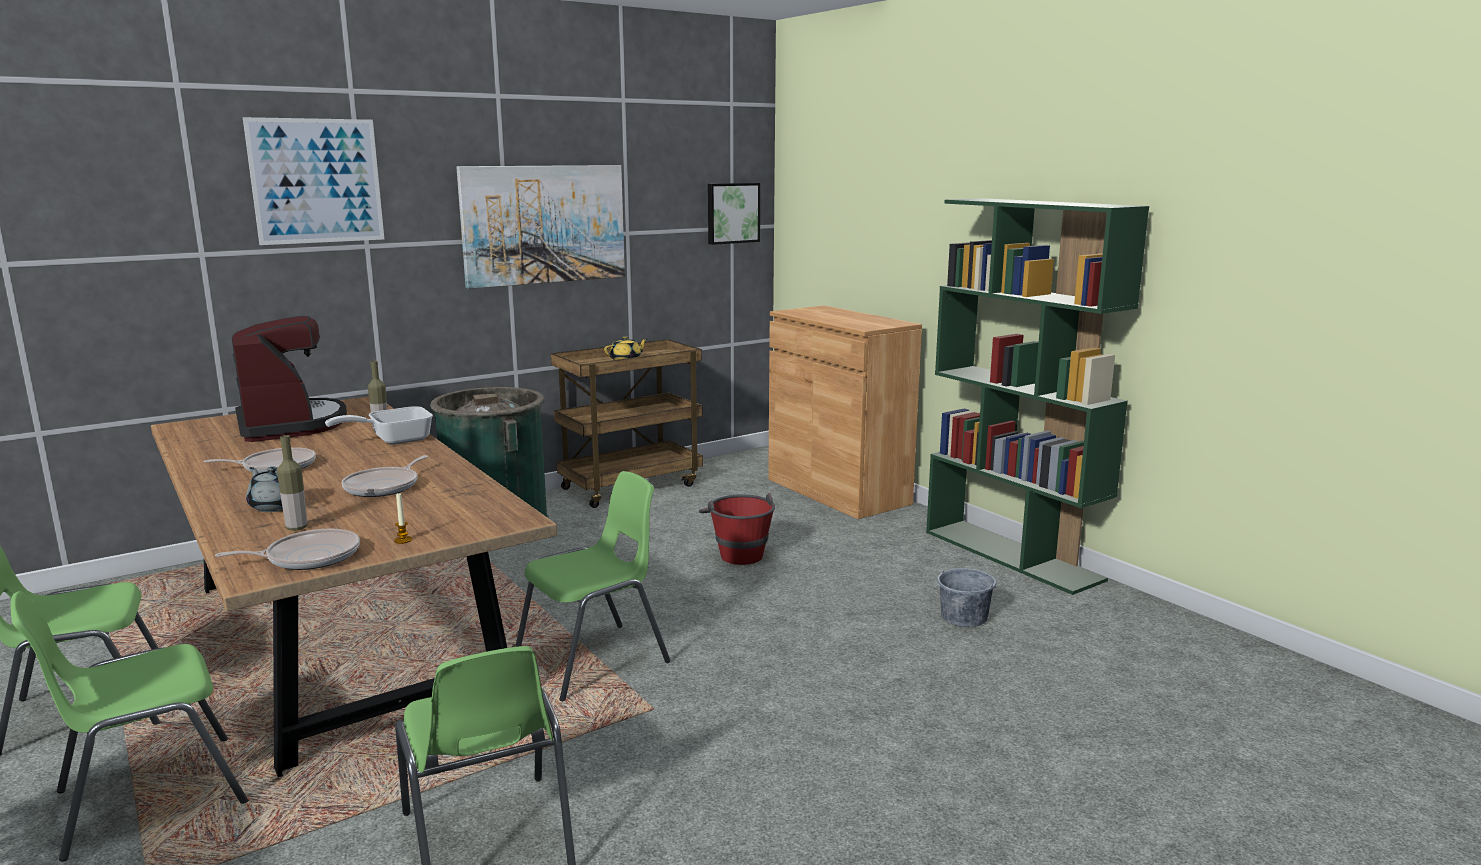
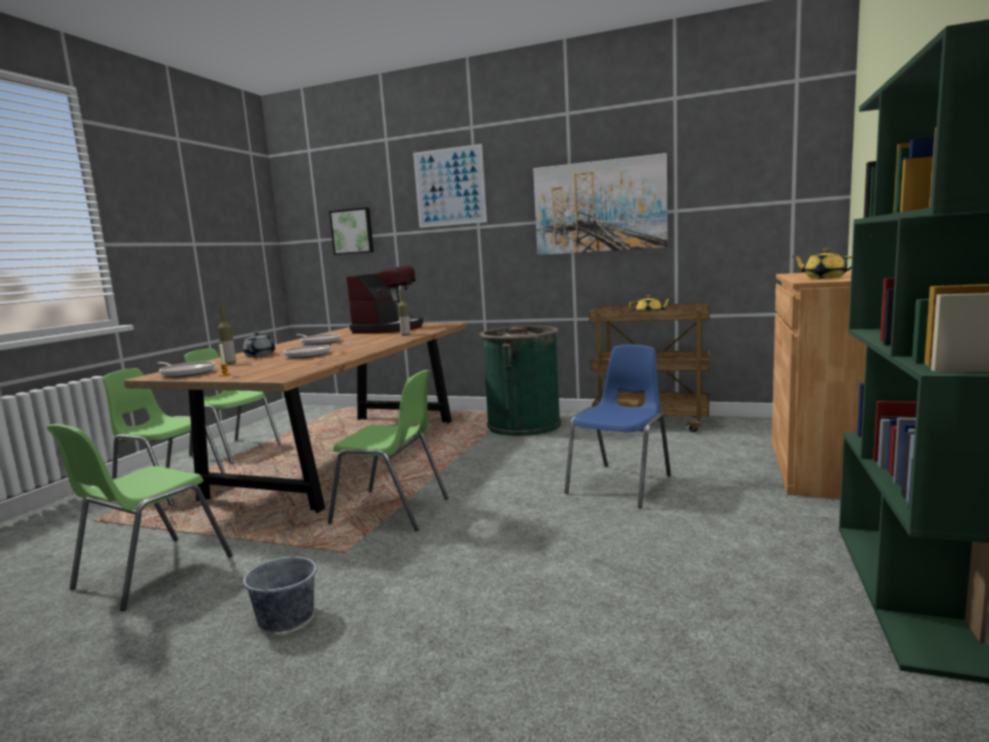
camera: 55 degrees right, 5 degrees down
(393, 440) = (392, 339): frying pan -> none
(732, 213) = (792, 186): picture -> picture (352, 231)
(738, 552) = (621, 484): red bucket -> blue chair
(857, 322) = (823, 278): none -> yellow teapot
(964, 617) = (693, 617): grey bucket -> grey bucket (286, 617)

